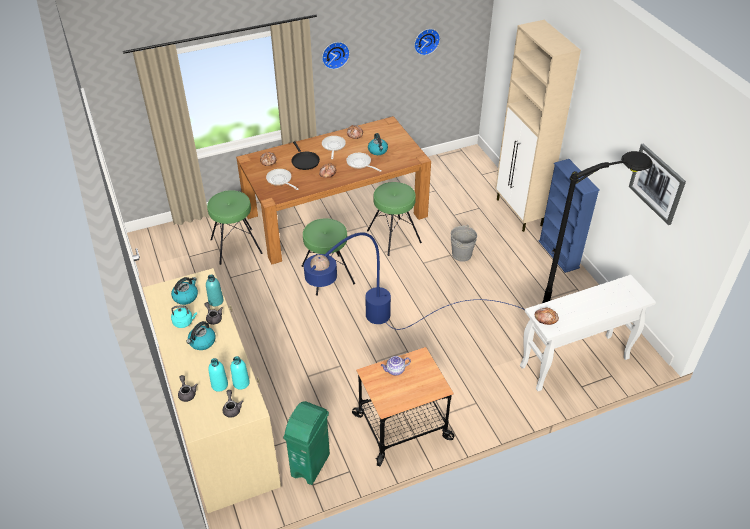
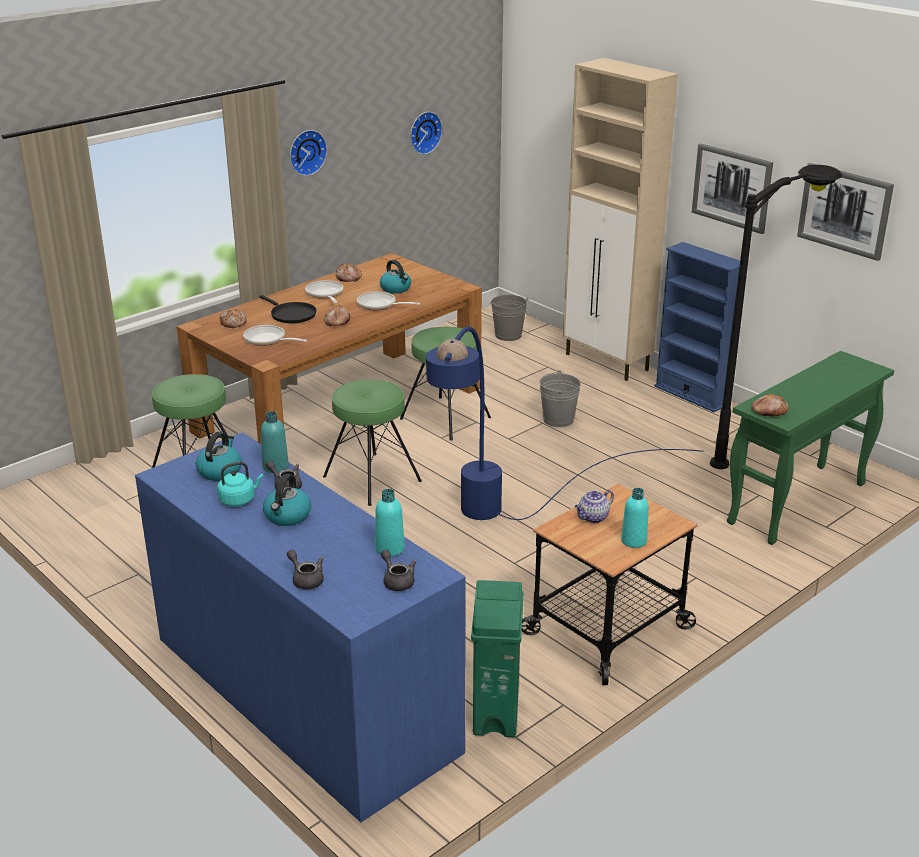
camera: 20 degrees left, 15 degrees down
(219, 385) = (355, 558): turquoise bottle -> turquoise bottle (633, 541)
(219, 419) = (303, 693): beige dresser -> blue dresser
(468, 174) = (508, 335): none -> grey bucket
(573, 363) = (797, 504): white console table -> green console table
(600, 137) = (732, 187): none -> picture

